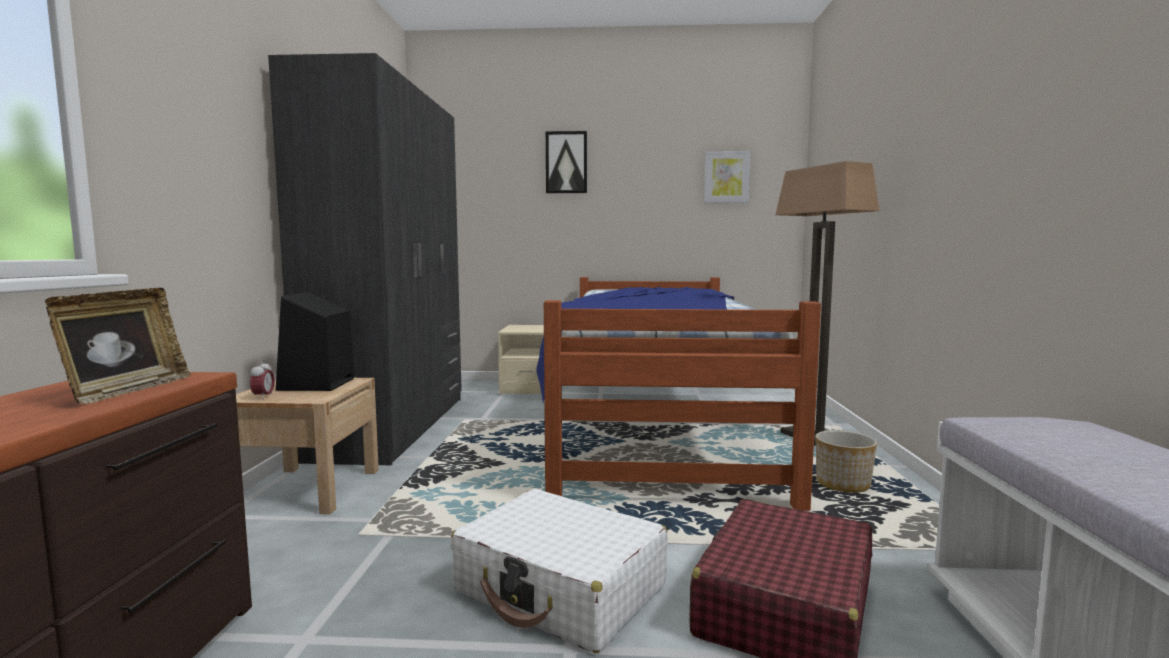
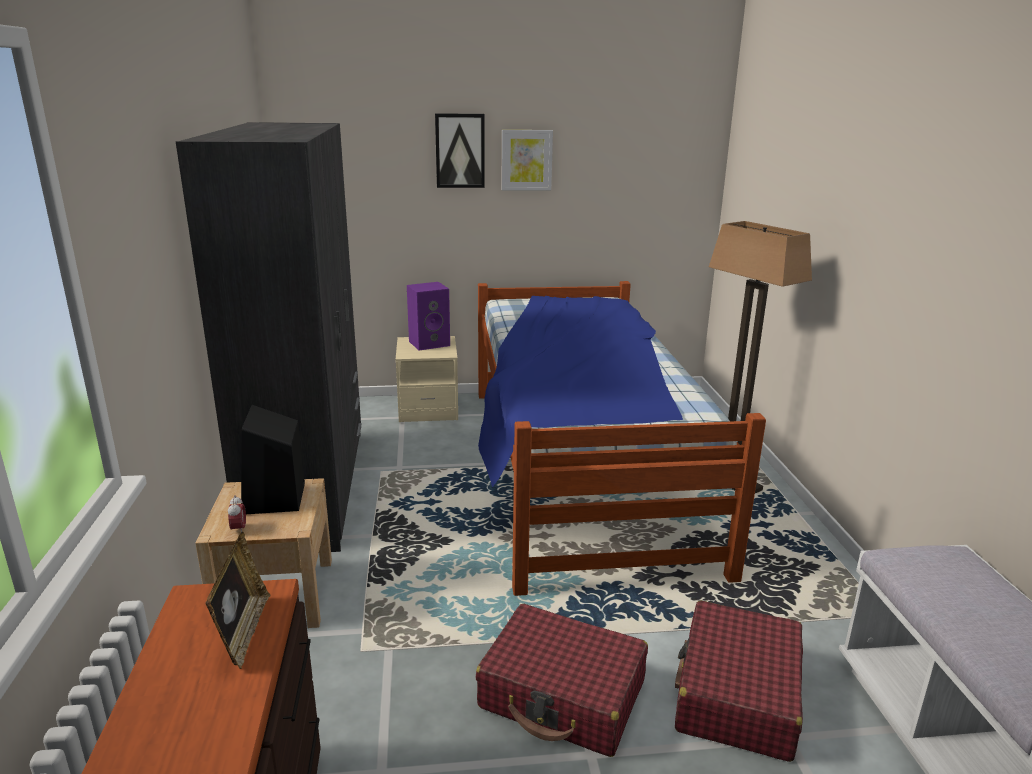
camera: 10 degrees left, 15 degrees up
(534, 327) = (430, 343): none -> purple speaker
(561, 589) = (563, 695): white suitcase -> red suitcase
(726, 177) = (641, 170): picture -> picture (526, 160)
(843, 484) = (763, 543): planter -> none

